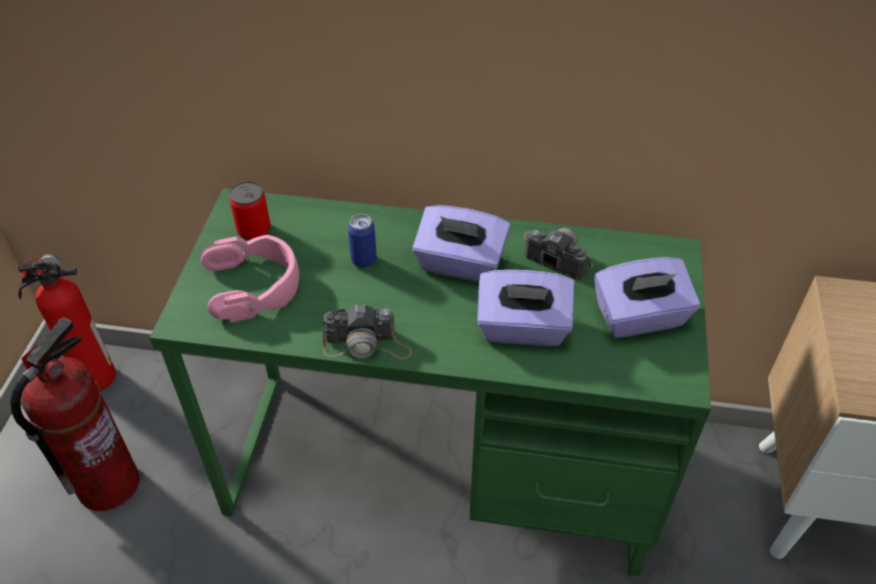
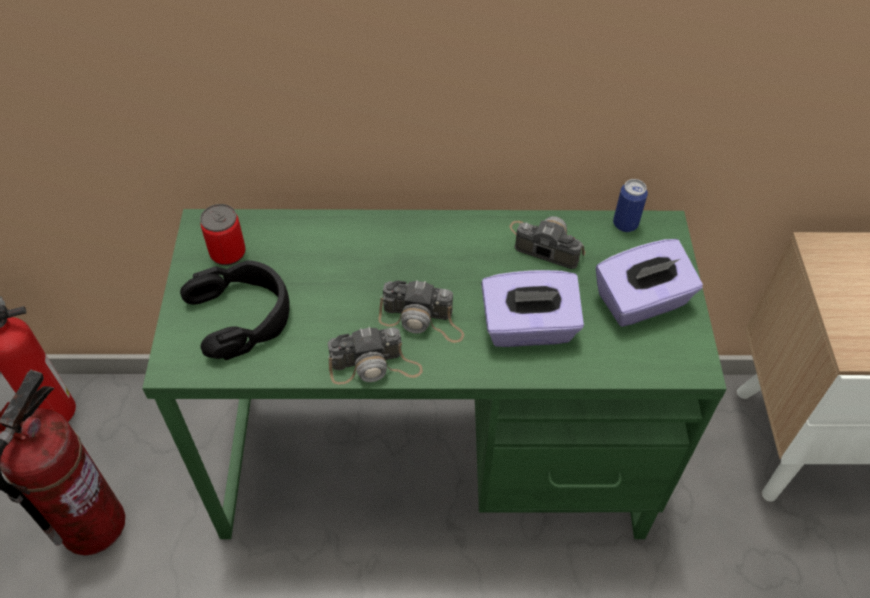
camera: 10 degrees left, 5 degrees up
(254, 285) = (242, 316): pink headphones -> black headphones
(364, 260) = (351, 273): can -> can (625, 224)
(421, 309) = (422, 320): none -> camera
(460, 264) = (451, 266): purple tissue box -> none

